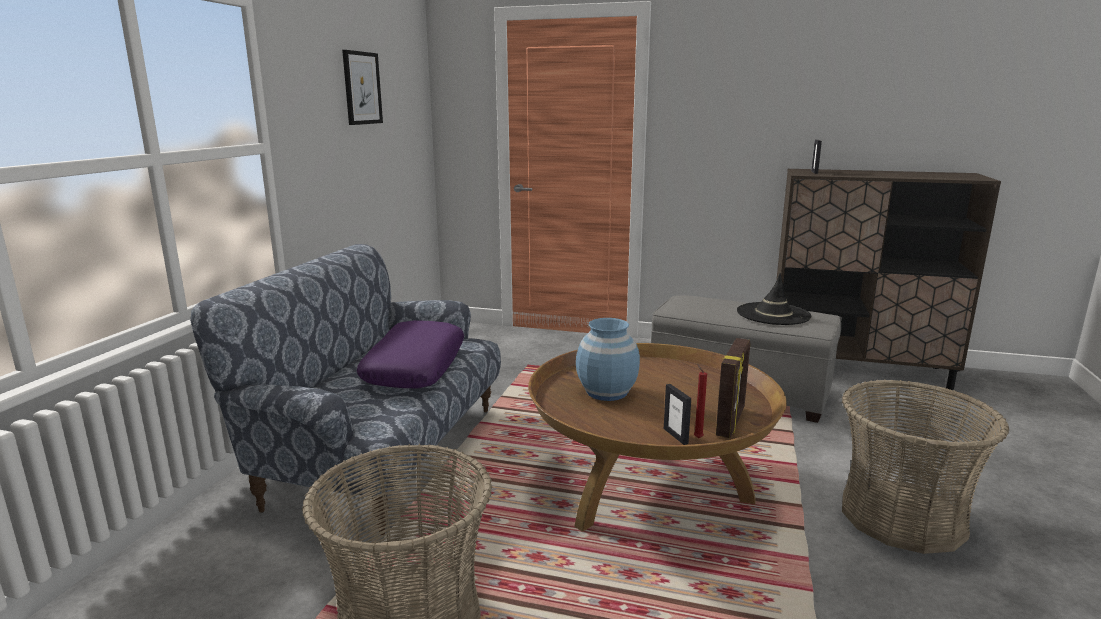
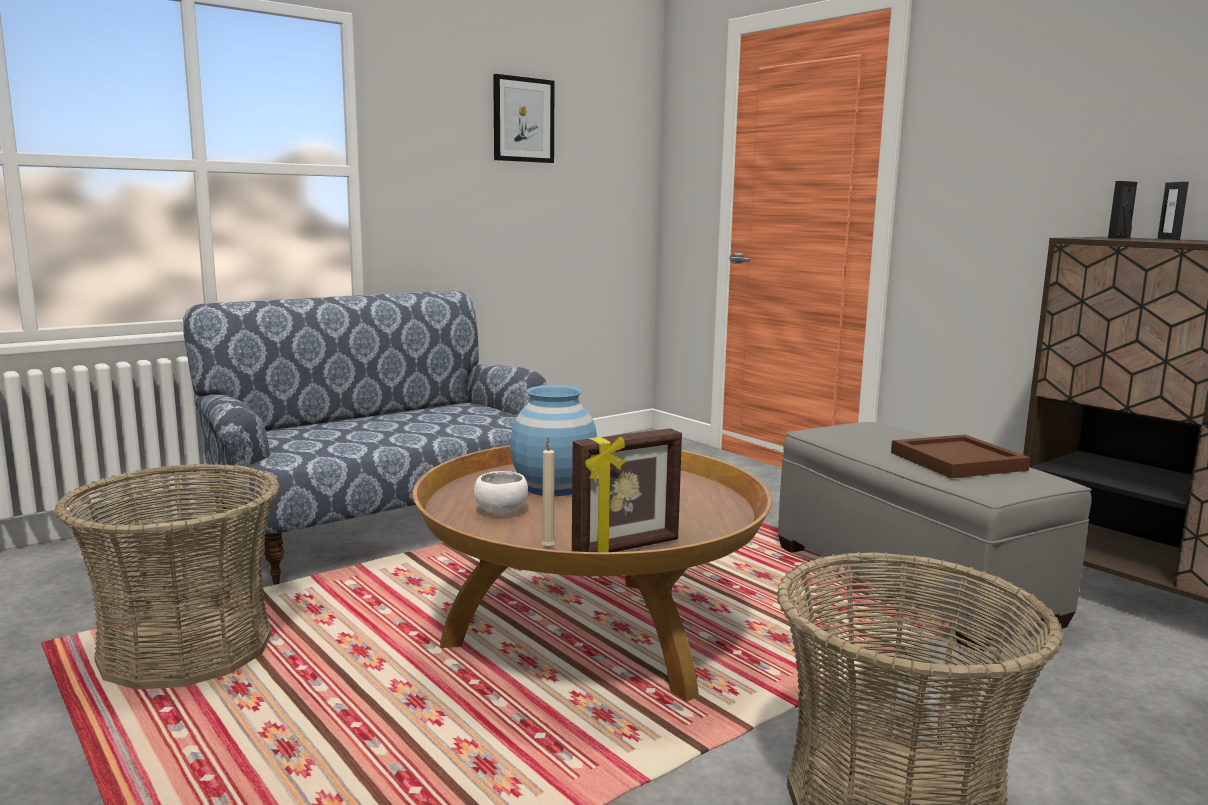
camera: 35 degrees right, 5 degrees down
(414, 367) = (421, 427): purple pillow -> none
(618, 420) = (502, 511): none -> white bowl
(676, 436) = (528, 540): picture frame -> picture frame (1168, 239)
(697, 437) = (548, 548): red candle -> beige candle
(773, 314) = (960, 461): black hat -> brown tray

